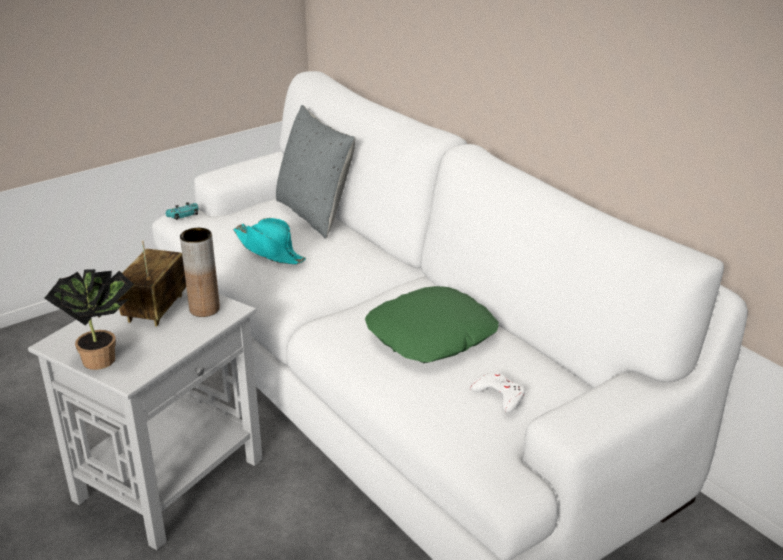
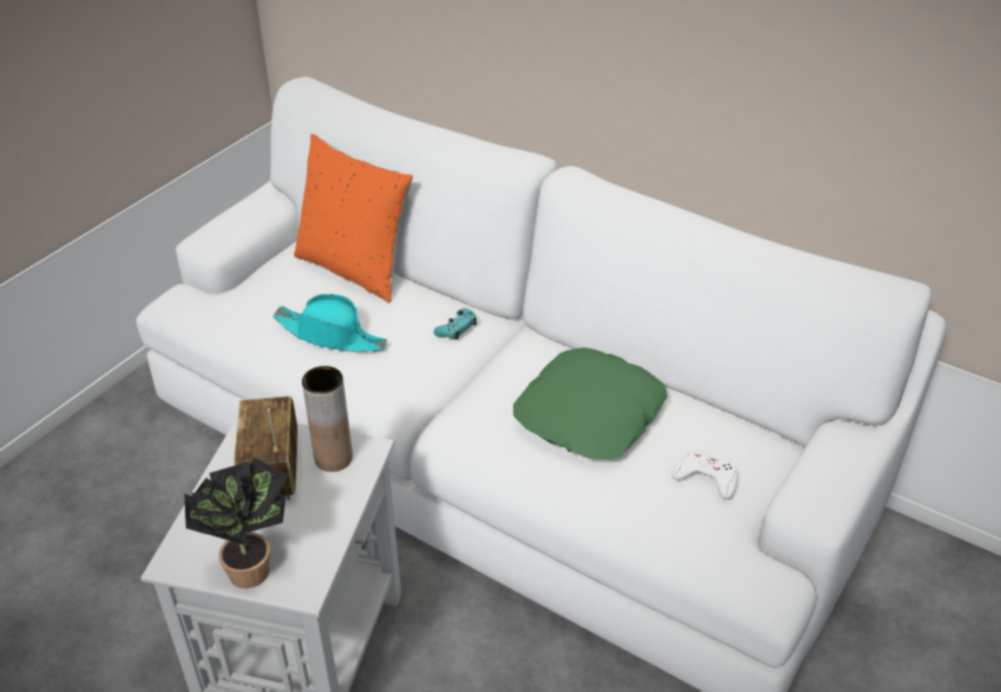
camera: 20 degrees left, 10 degrees up
(183, 215) = (181, 302): turquoise game controller -> turquoise game controller (456, 329)
(315, 214) = (355, 268): grey pillow -> orange pillow

